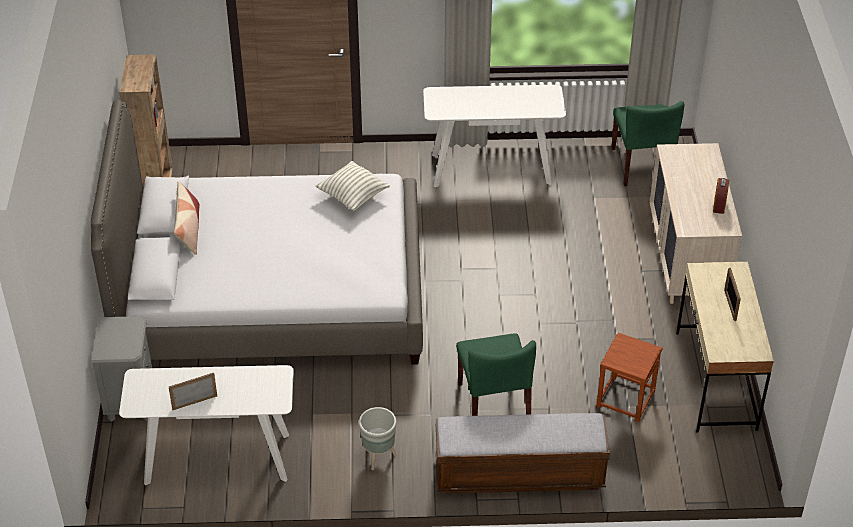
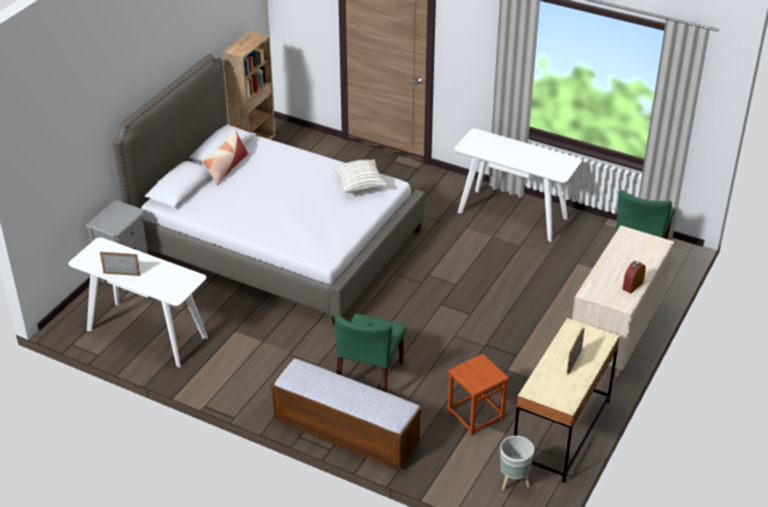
camera: 30 degrees right, 5 degrees down
(378, 457) = (255, 378): grey planter -> grey planter (513, 482)

